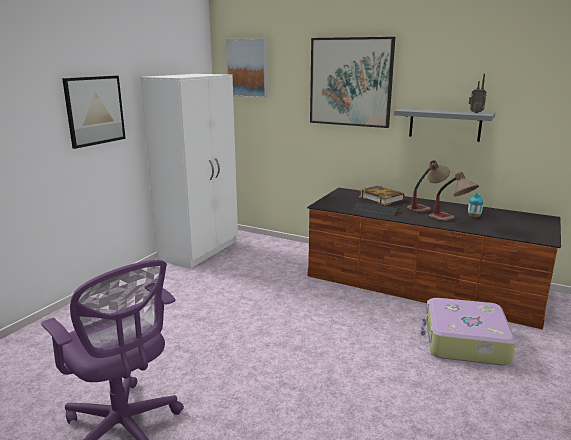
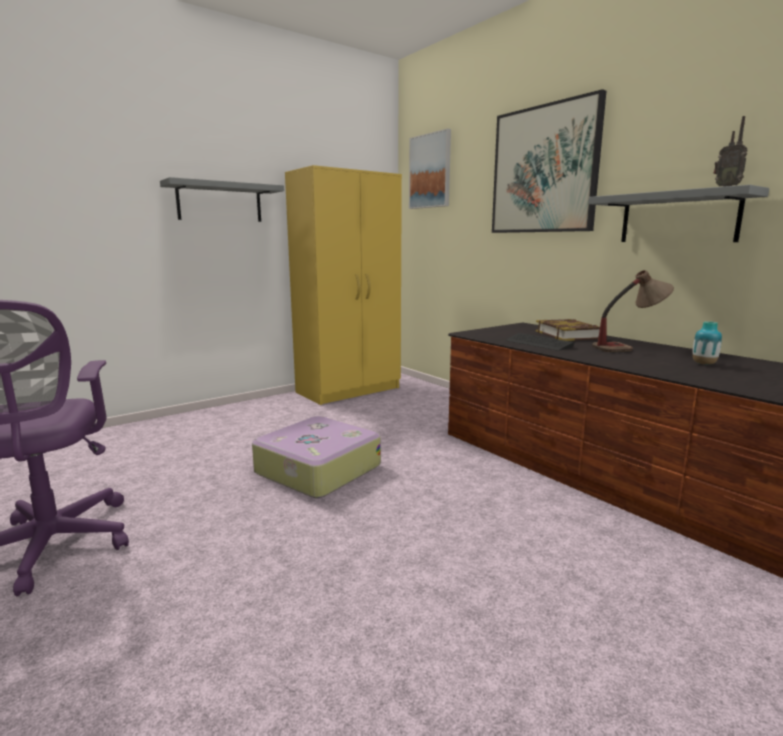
camera: 25 degrees right, 5 degrees down
(95, 110) = (220, 202): picture -> grey shelf
(200, 250) = (350, 390): white wardrobe -> yellow wardrobe
(451, 221) = (651, 364): table lamp -> none
(464, 342) = (622, 571): suitcase -> suitcase (316, 469)

